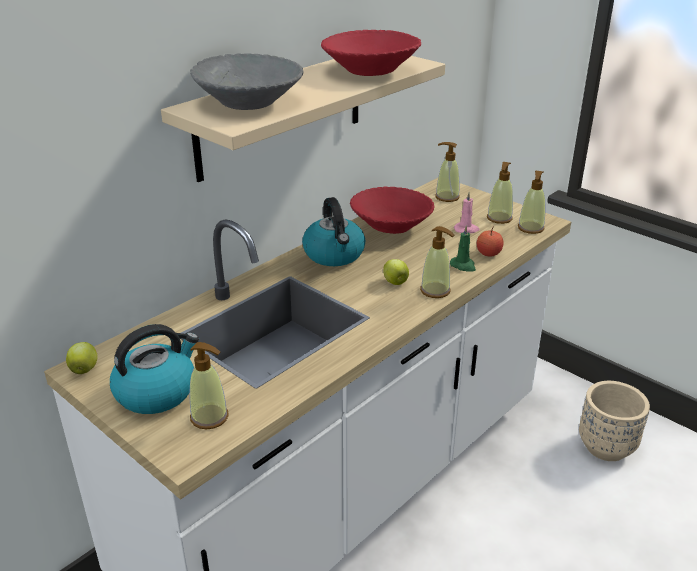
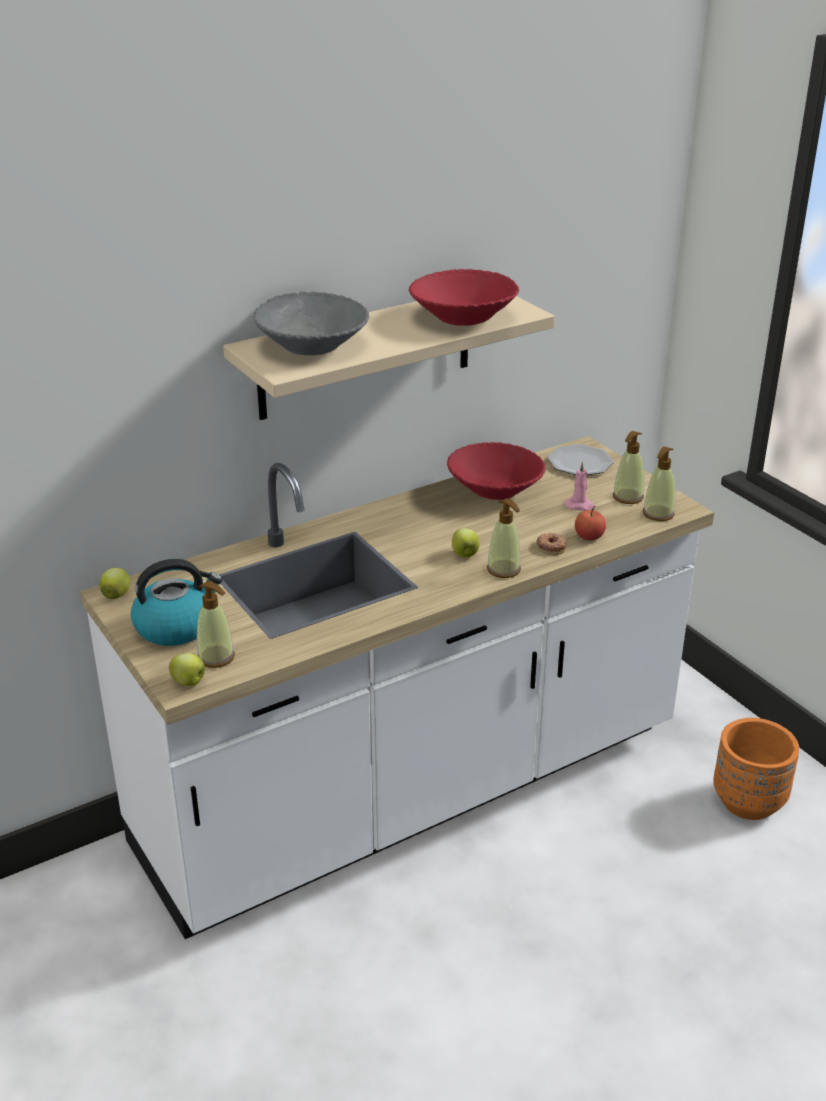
camera: 15 degrees right, 0 degrees up
(192, 449) = (189, 682): none -> apple
(334, 255) = (414, 515): kettle -> none
(447, 197) = (580, 463): soap dispenser -> plate
(463, 266) = (551, 547): green candle -> donut
(606, 447) = (748, 802): beige planter -> orange planter

